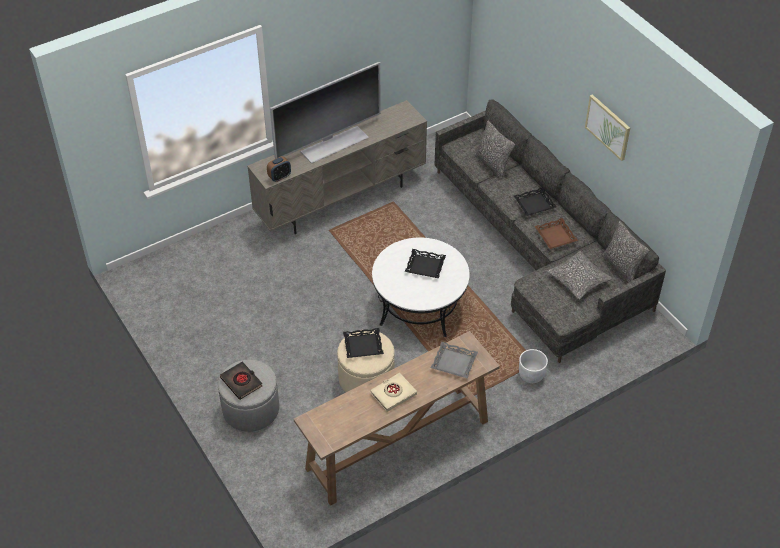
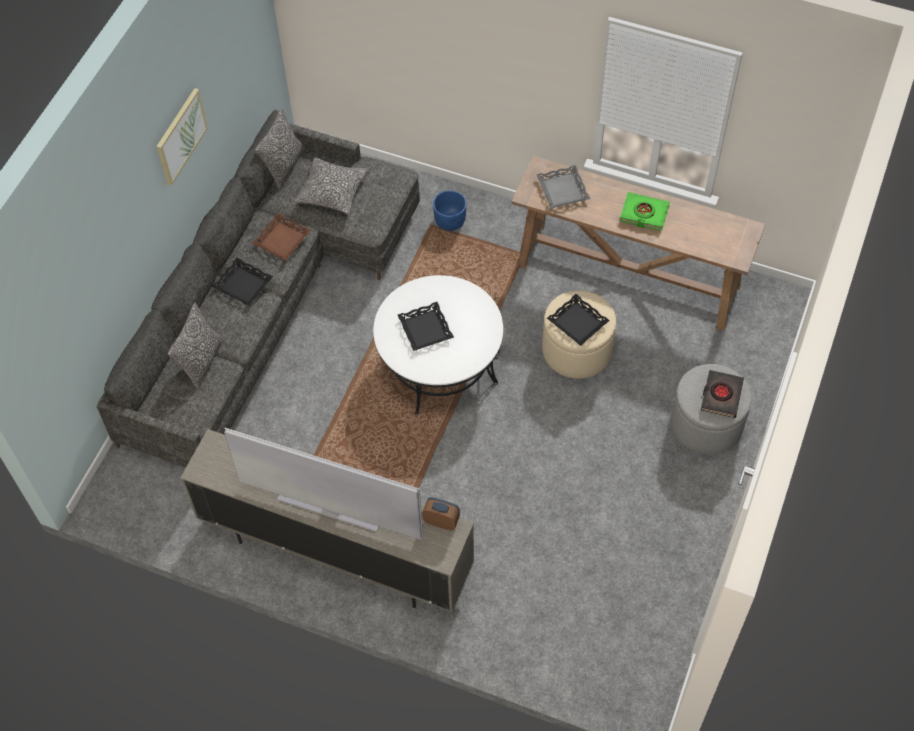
camera: 125 degrees left, 10 degrees up
(393, 394) = (644, 214): beige book -> green book
(531, 375) = (450, 221): white planter -> blue planter

